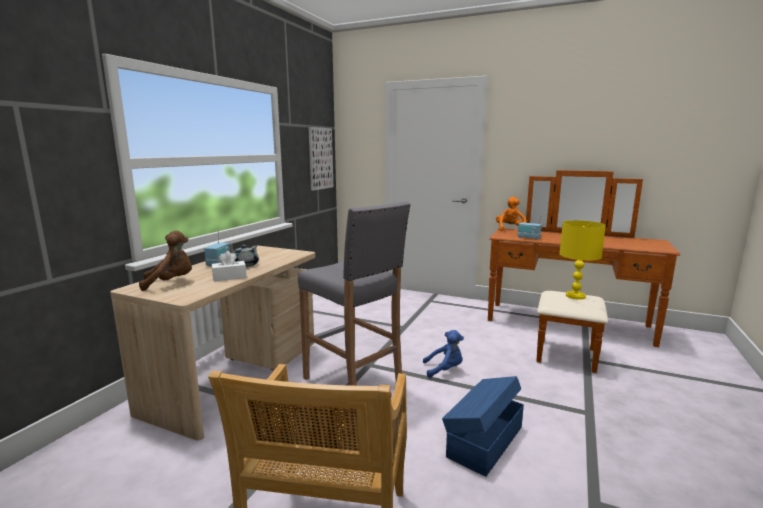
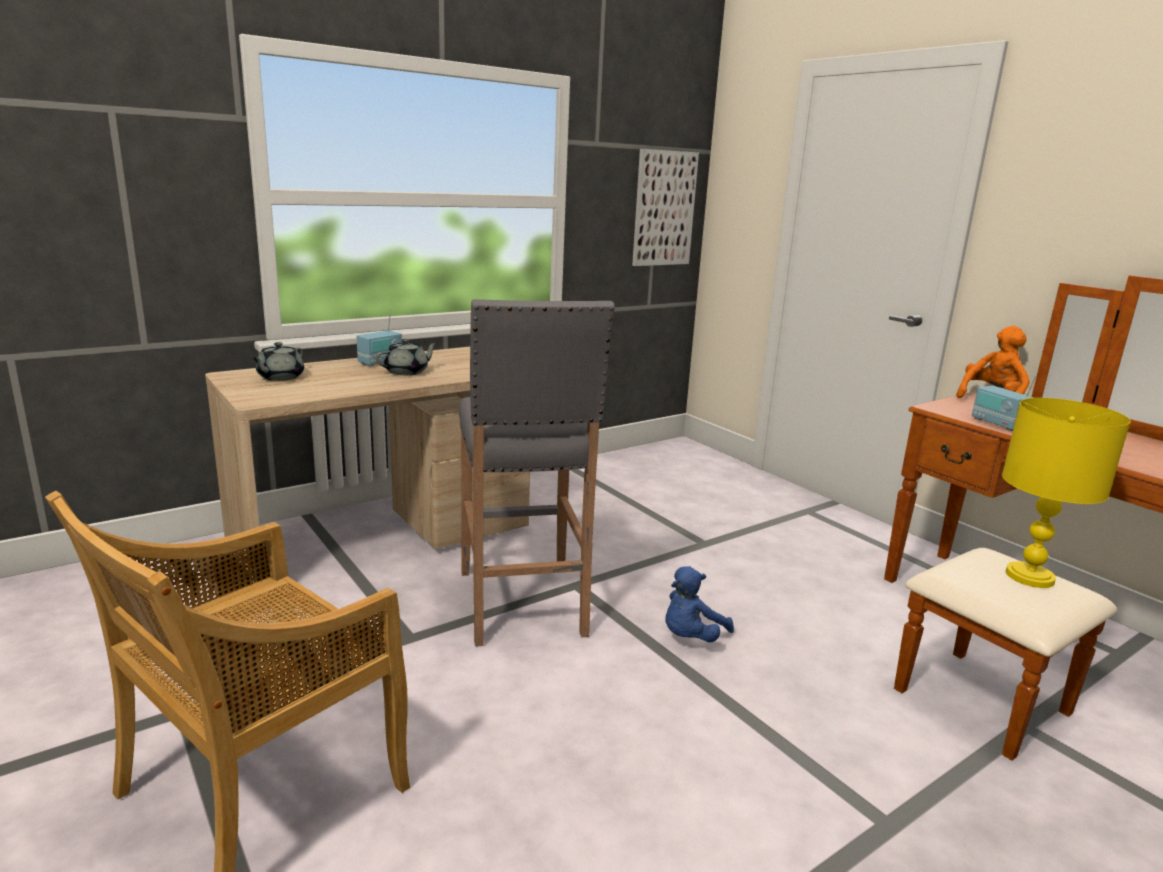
camera: 30 degrees right, 5 degrees up
(171, 283) = (280, 377): brown plush toy -> grey teapot
(229, 277) = (355, 384): white tissue box -> none
(444, 370) = (691, 637): blue plush toy -> blue plush toy turned 105 degrees clockwise
(483, 441) = (616, 777): blue storage box -> none

